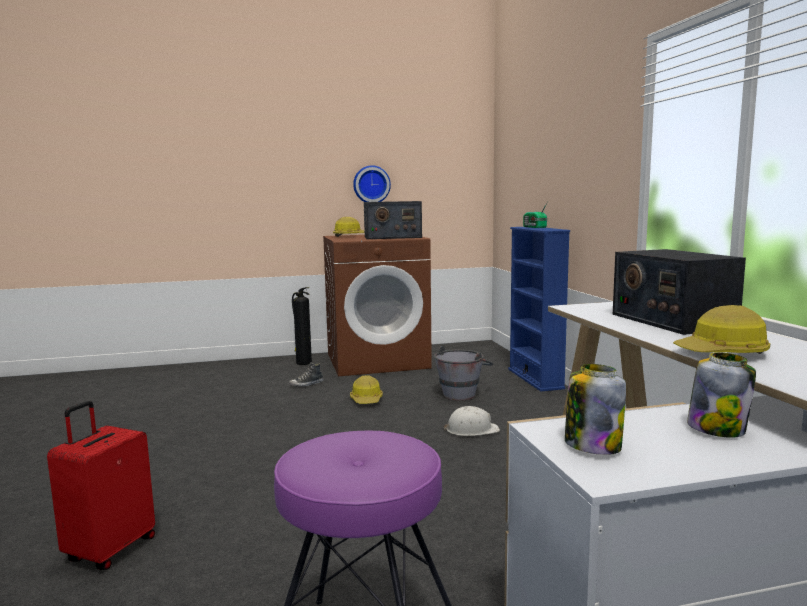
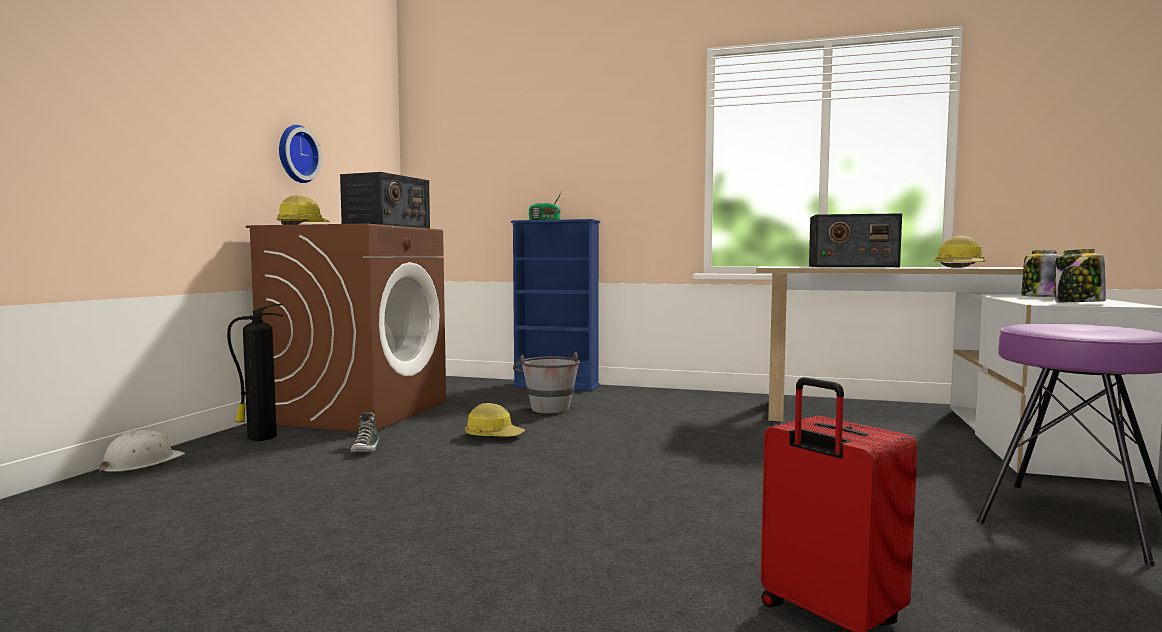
camera: 60 degrees left, 5 degrees down
(471, 430) = (652, 422): white hard hat -> white hard hat (141, 463)

